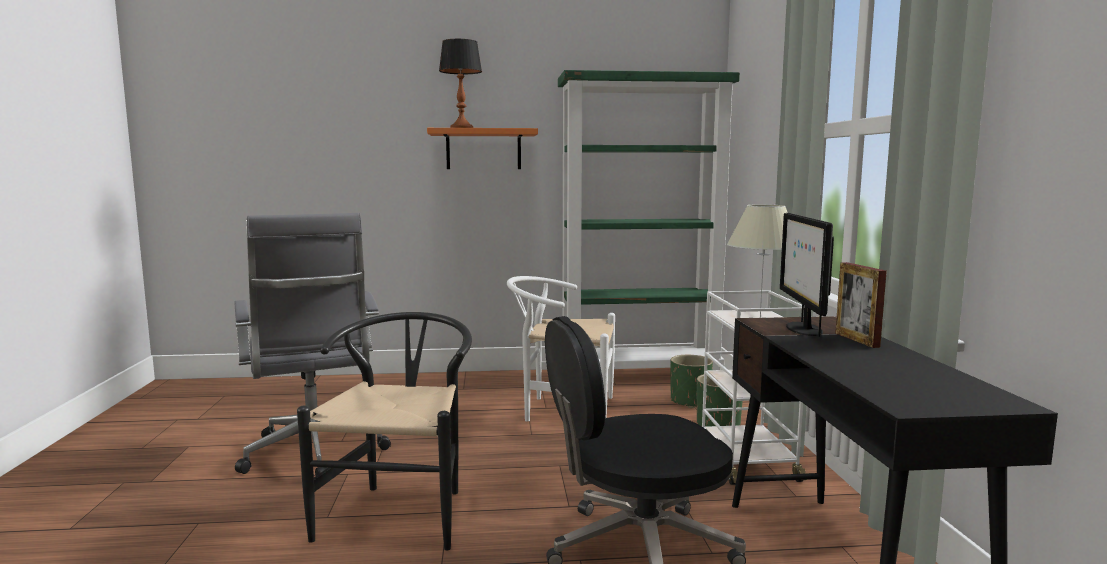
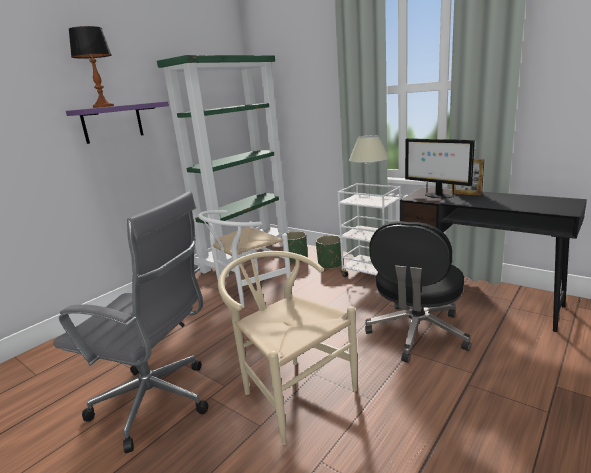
camera: 45 degrees left, 10 degrees up
(401, 510) = (290, 391): black chair -> beige chair
(483, 150) = (112, 123): orange shelf -> purple shelf

